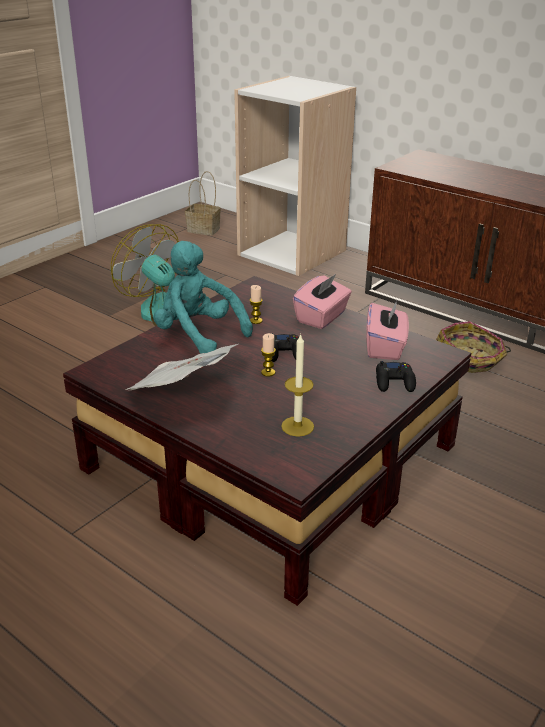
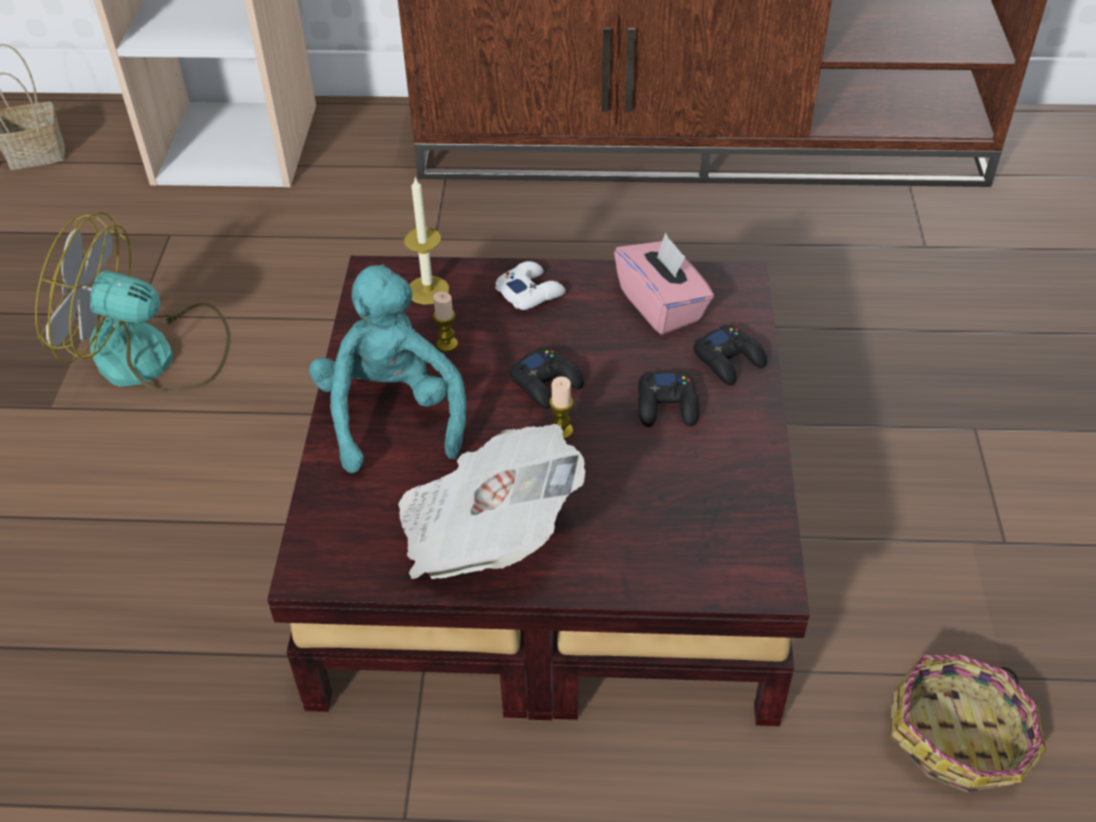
camera: 35 degrees left, 15 degrees up
(198, 335) = (392, 414): turquoise plush toy -> turquoise plush toy turned 75 degrees clockwise
(297, 426) = (690, 501): candle -> candle (428, 290)
(322, 317) = (530, 292): pink tissue box -> white game controller
(336, 385) = (667, 405): none -> black game controller
(470, 359) = (653, 234): basket -> basket (961, 736)

